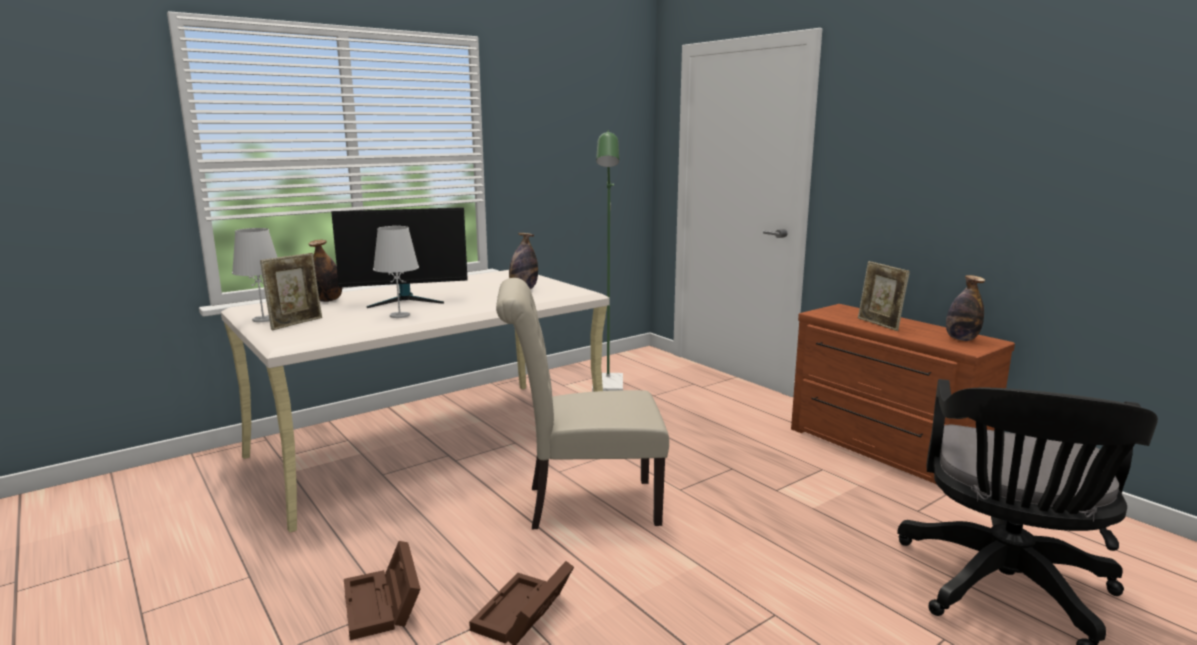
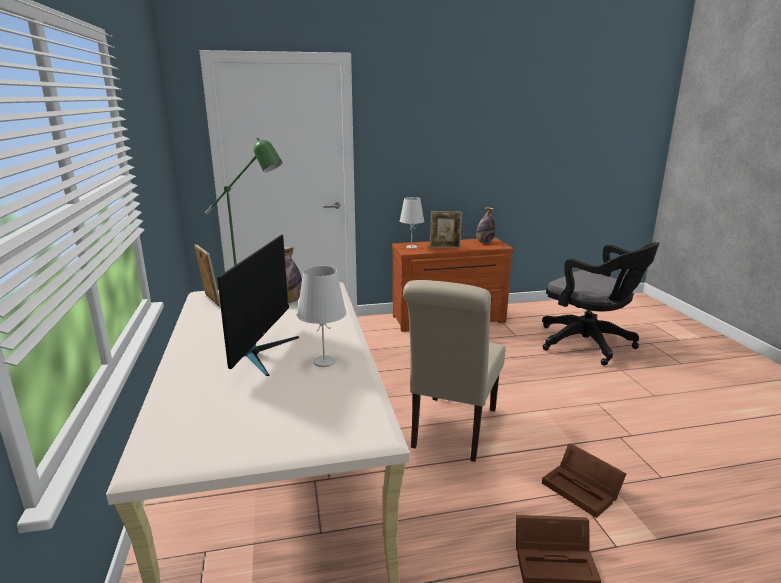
camera: 65 degrees left, 5 degrees up
(263, 319) = (245, 446): white table lamp -> white table lamp (411, 247)
(296, 323) = (295, 422): picture frame -> picture frame (211, 301)
(327, 300) = (194, 396): bottle -> none

